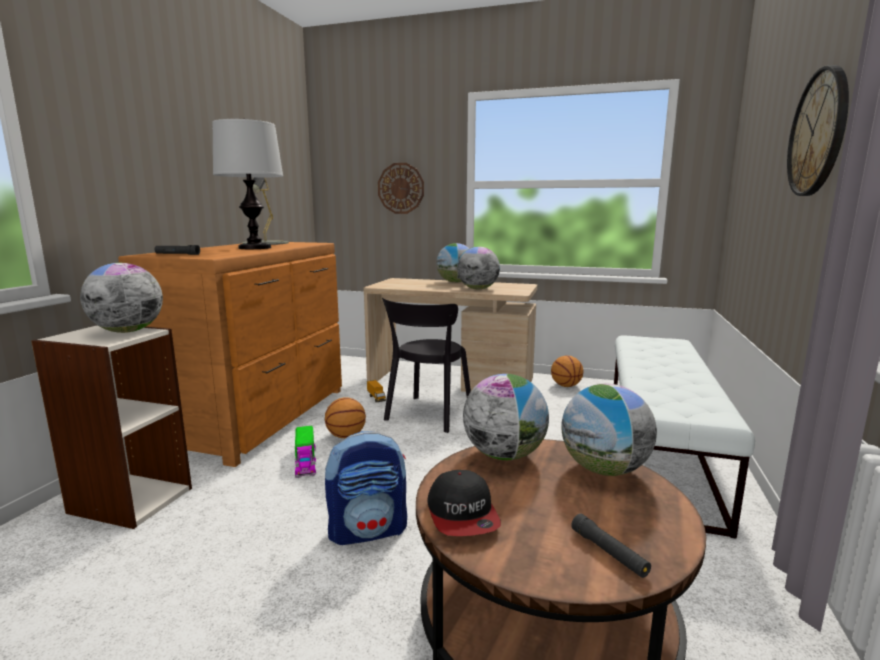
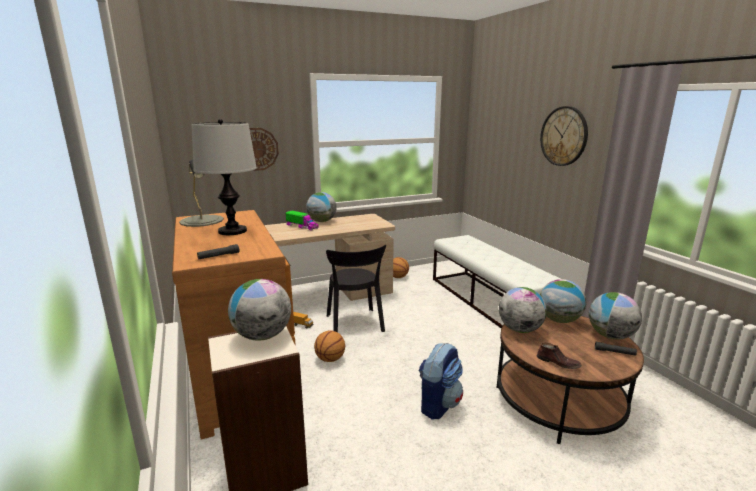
camera: 40 degrees left, 5 degrees up
(305, 461) = (335, 386): toy truck -> toy truck (302, 226)
(463, 514) = (558, 362): cap -> brown shoe
(478, 289) = (353, 225): globe -> globe (610, 336)

